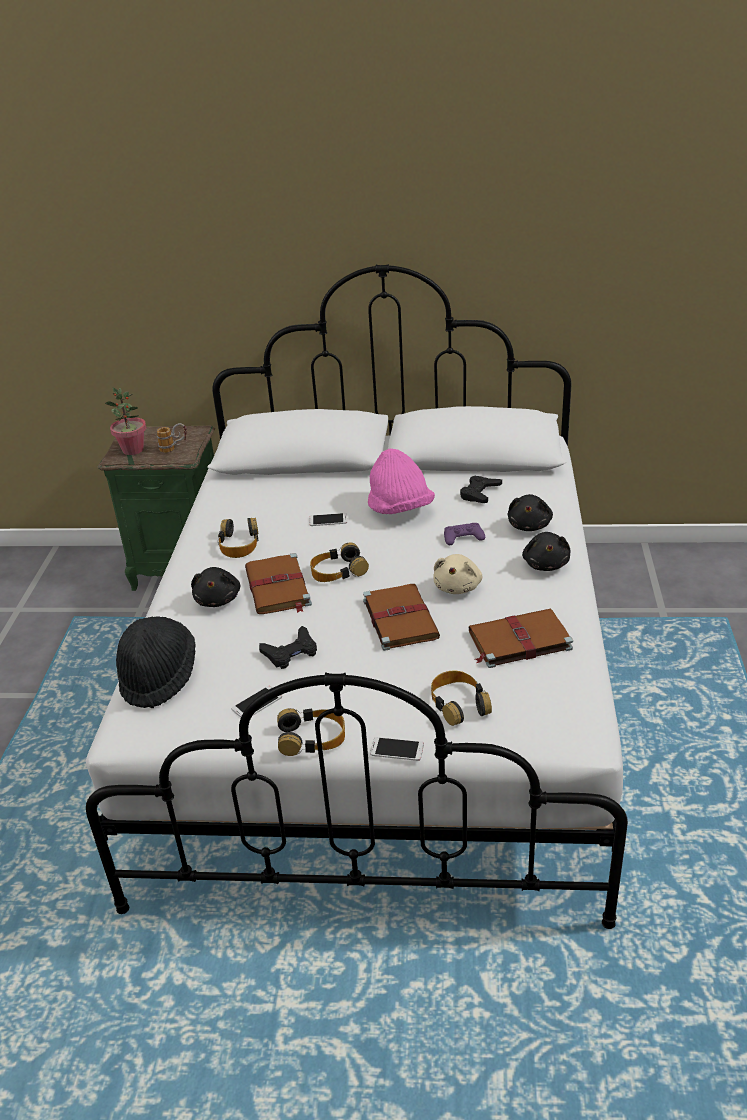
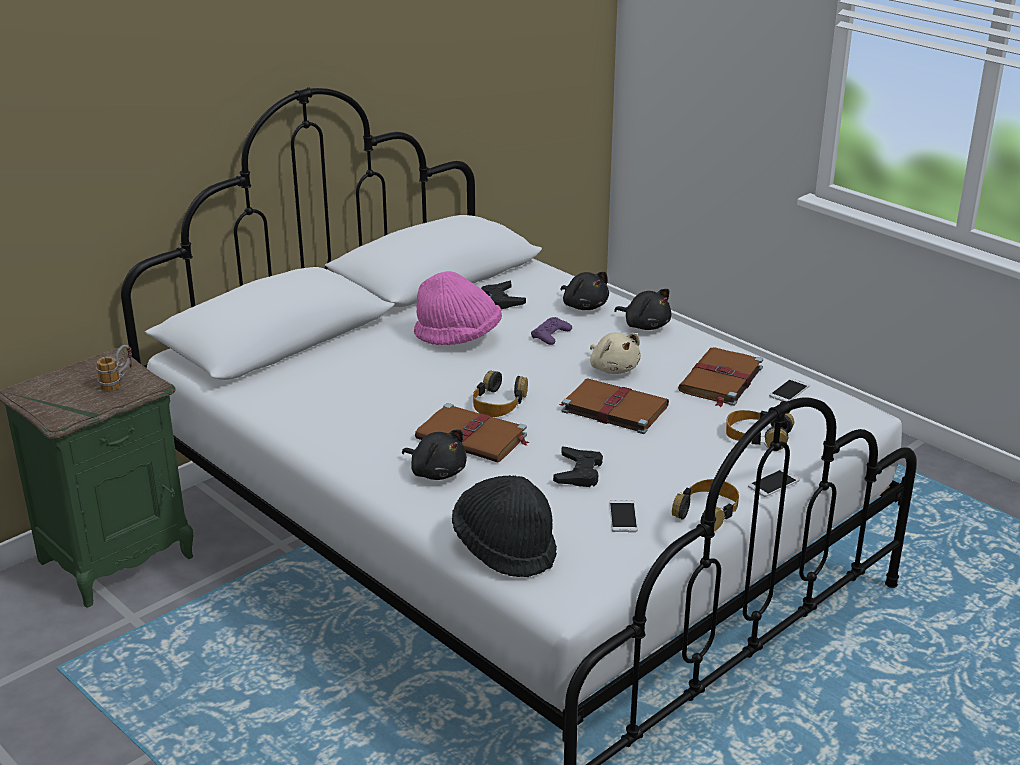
camera: 50 degrees left, 5 degrees down
(133, 450) = (67, 403): potted plant -> none
(239, 544) = (365, 425): headphones -> none
(328, 520) = (411, 372): phone -> phone (789, 391)

